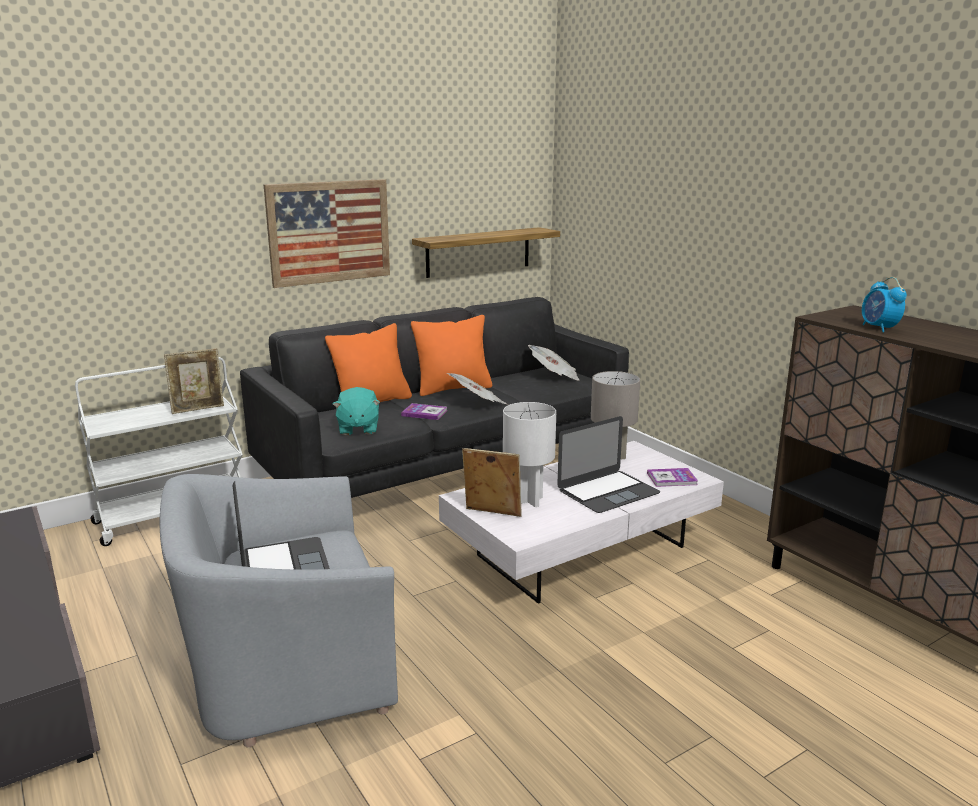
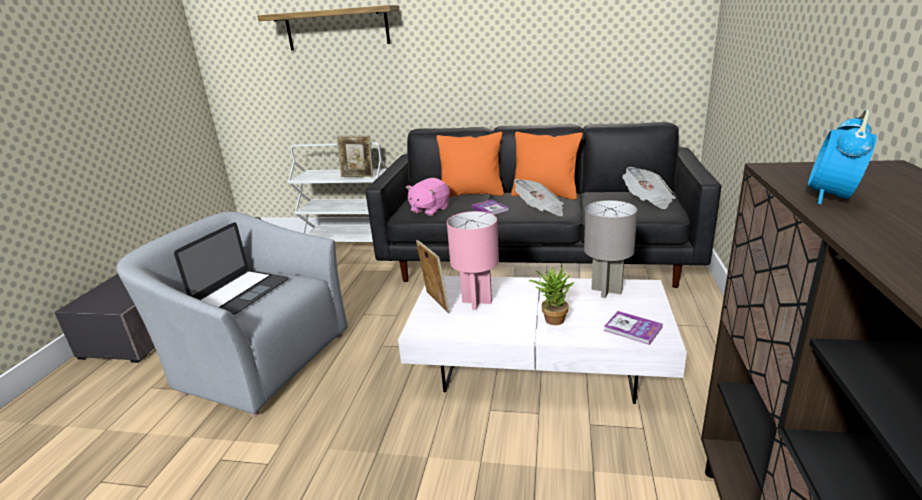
camera: 45 degrees right, 5 degrees up
(329, 232) = (474, 53): picture -> none
(358, 428) = (429, 210): turquoise plush toy -> pink plush toy
(478, 252) = (619, 75): shelf -> shelf (337, 28)
(527, 501) = (476, 302): white table lamp -> pink table lamp
(608, 491) = (551, 318): laptop -> potted plant

